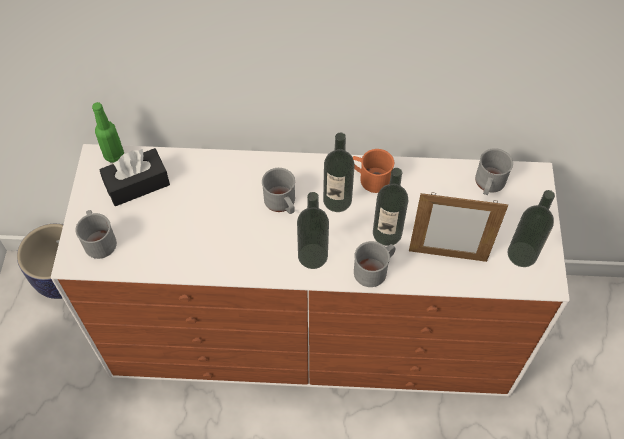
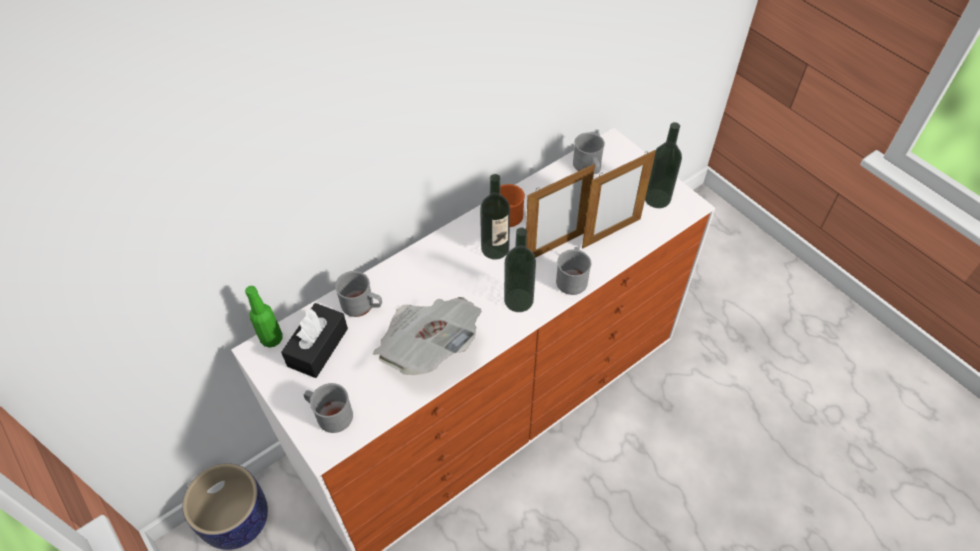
camera: 40 degrees left, 5 degrees down
(210, 241) = (427, 347): none -> newspaper
(282, 203) = (455, 279): grey mug -> grey mug (362, 305)
(387, 233) = (555, 247): bottle -> picture frame

